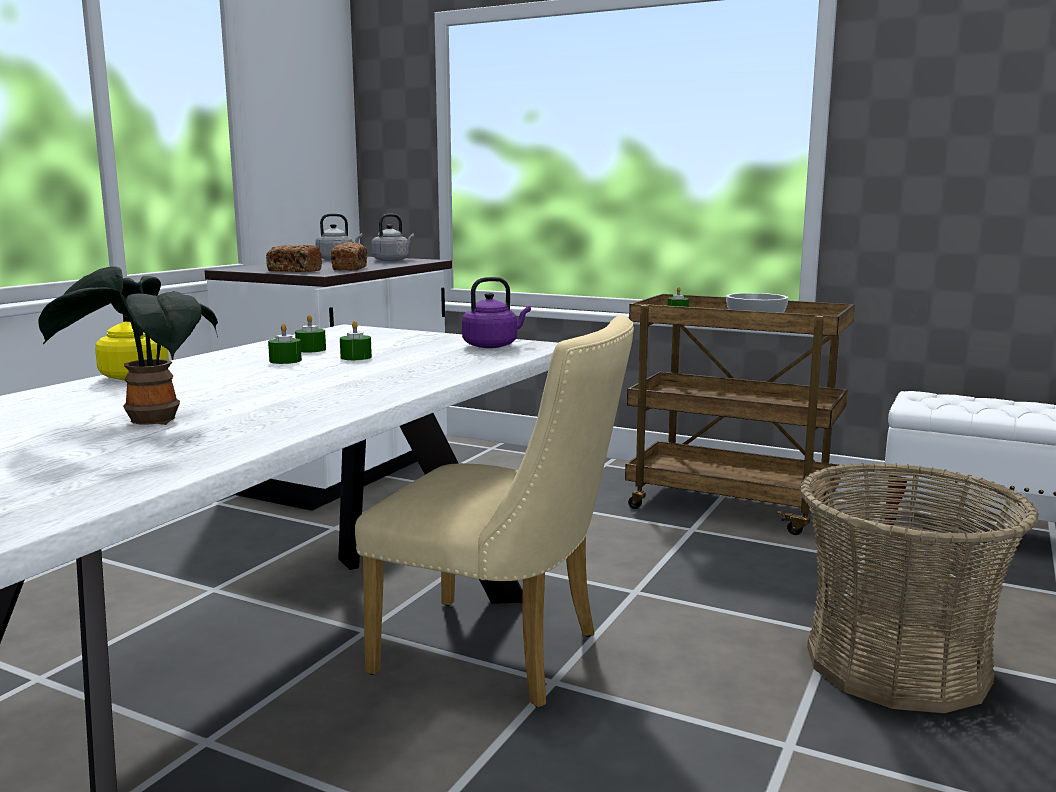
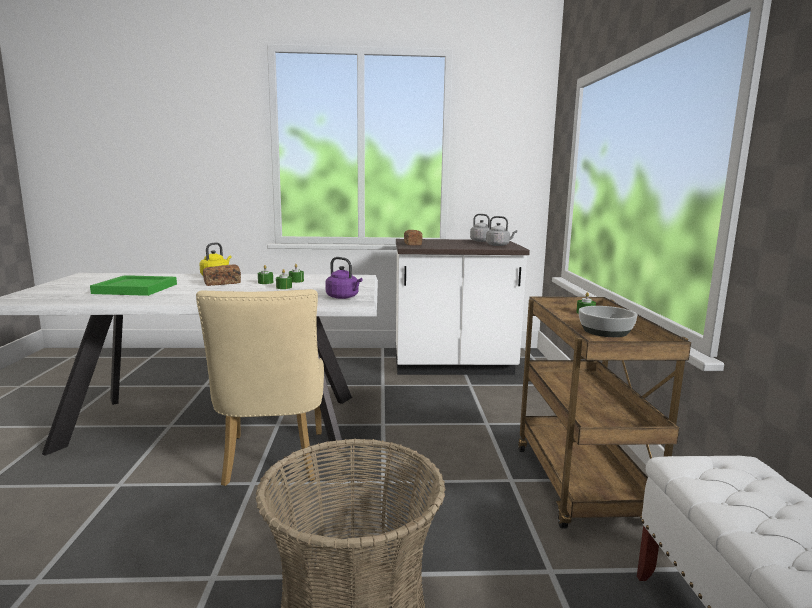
camera: 60 degrees right, 0 degrees up
(146, 421) = (136, 289): potted plant -> green tray
(350, 268) = (440, 246): bread -> bread (222, 283)

